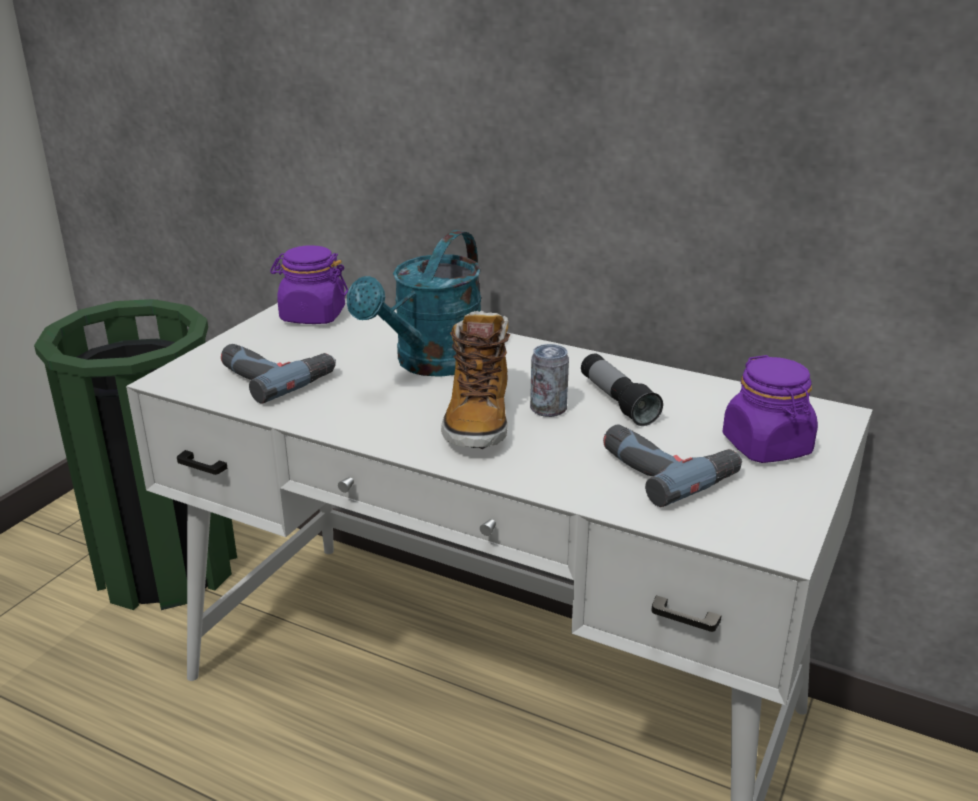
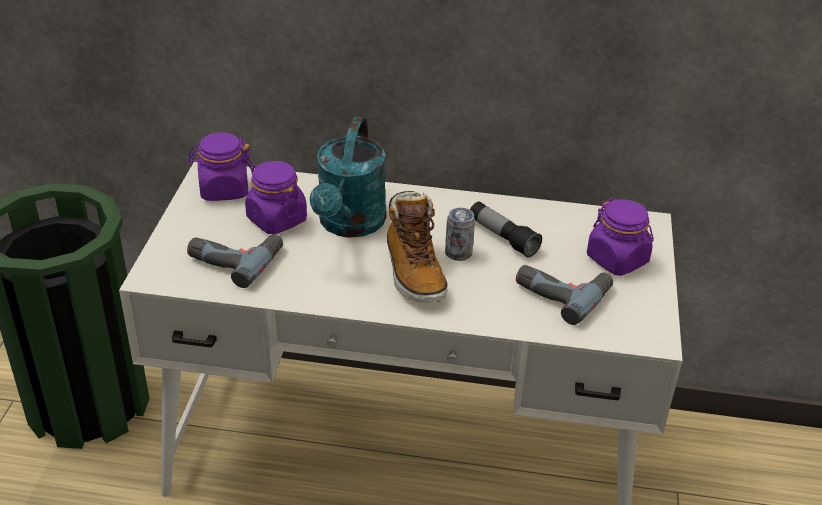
camera: 20 degrees left, 10 degrees up
(349, 348) = (276, 219): none -> purple jar

